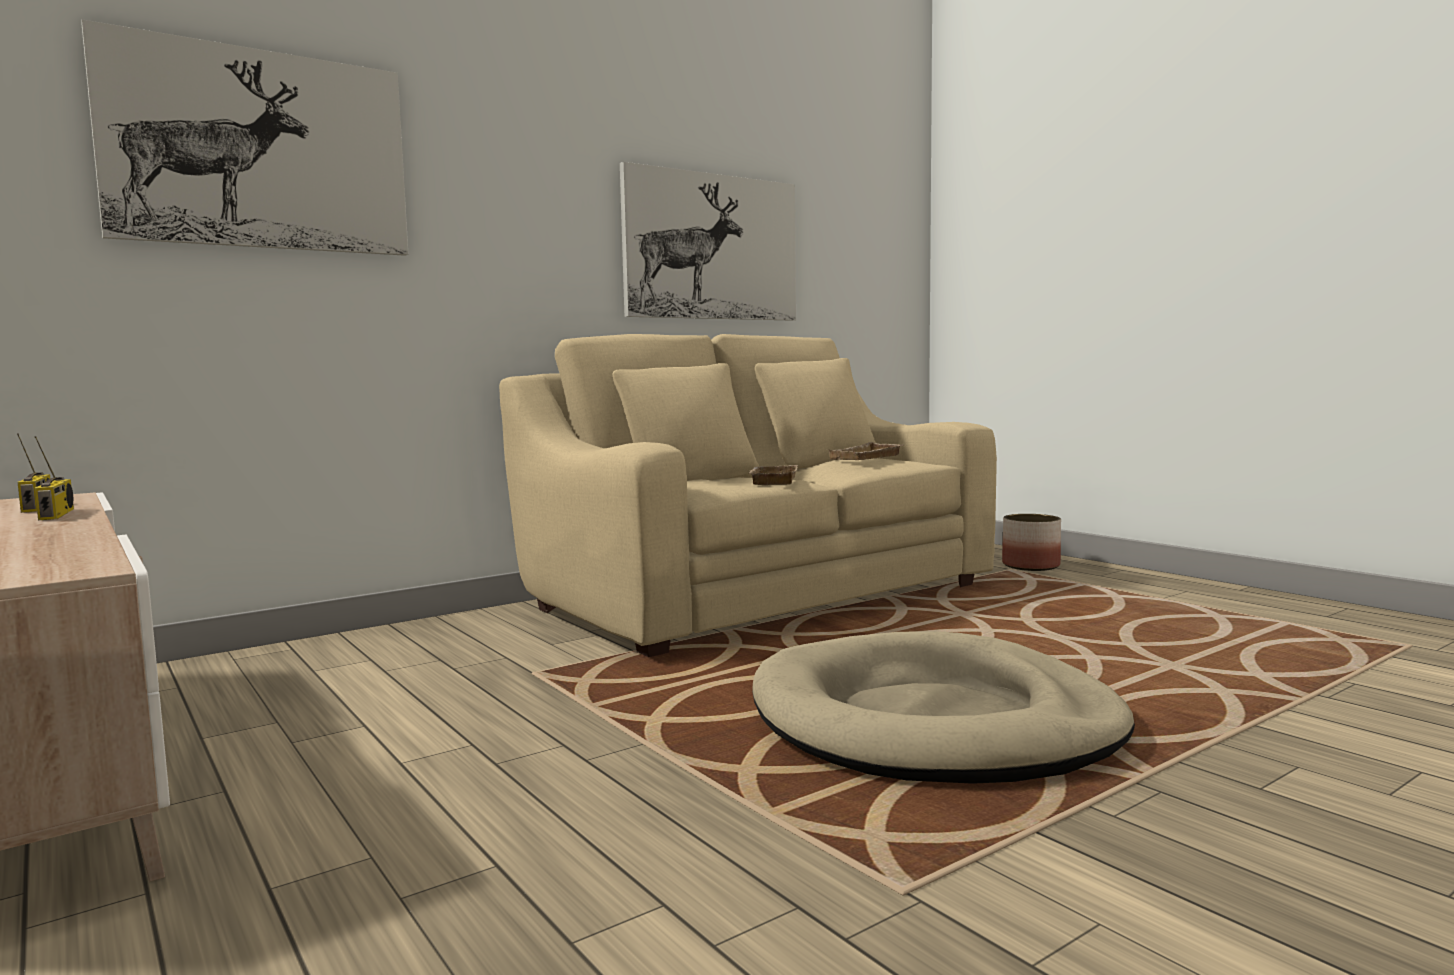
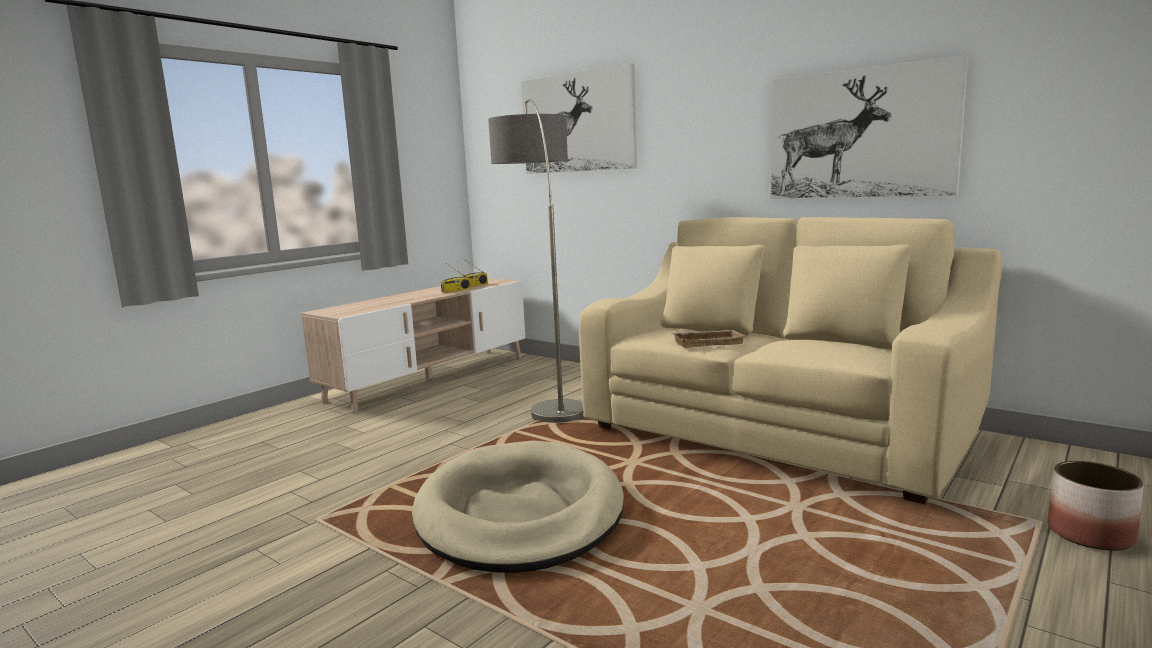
camera: 75 degrees right, 5 degrees up
(423, 676) = (547, 394): none -> floor lamp
(867, 458) = (819, 344): beige tray -> none

